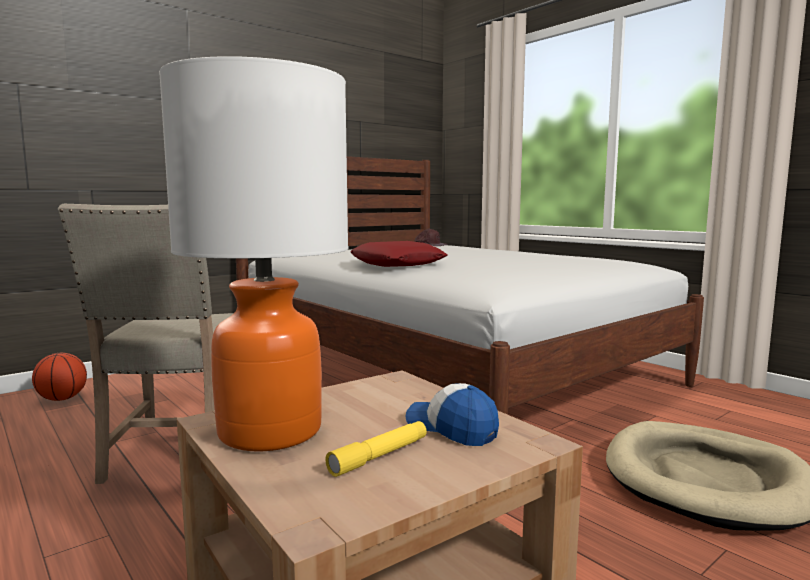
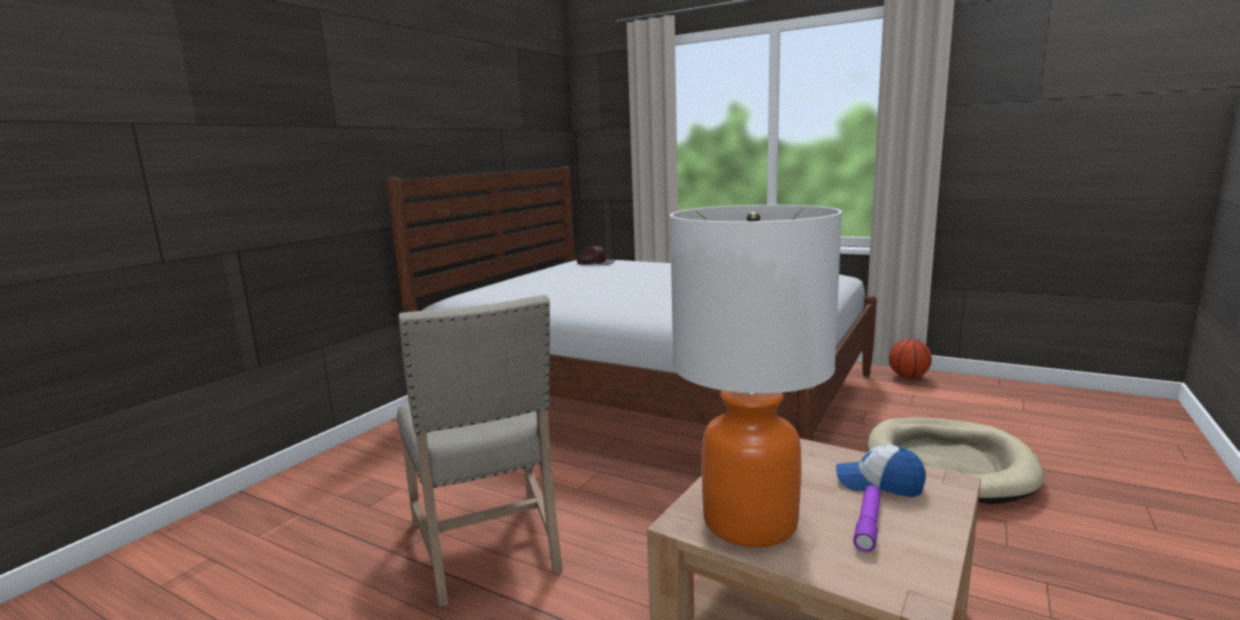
camera: 20 degrees left, 5 degrees up
(62, 399) = (261, 516): basketball -> basketball (908, 377)
(380, 456) = (868, 524): yellow flashlight -> purple flashlight
(397, 264) = (631, 303): red pillow -> none

